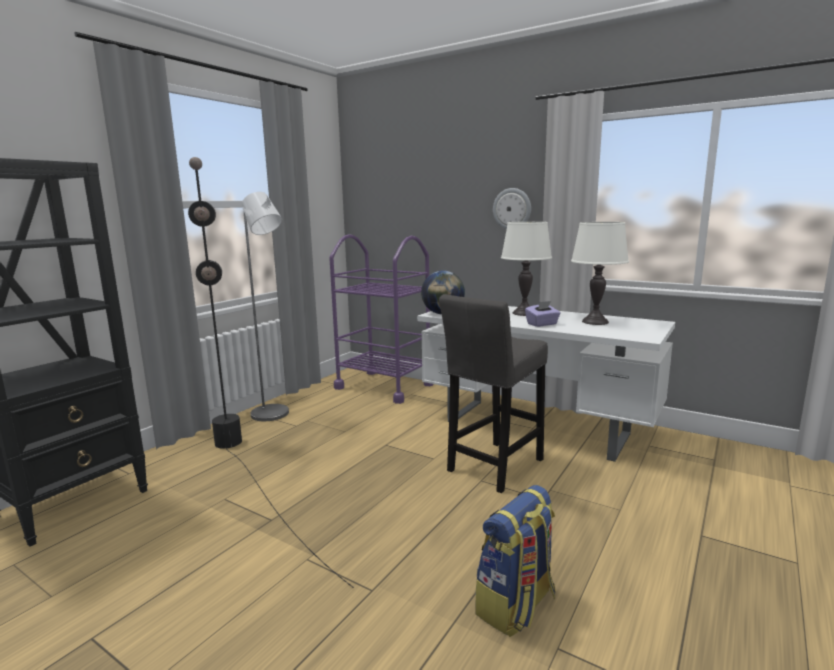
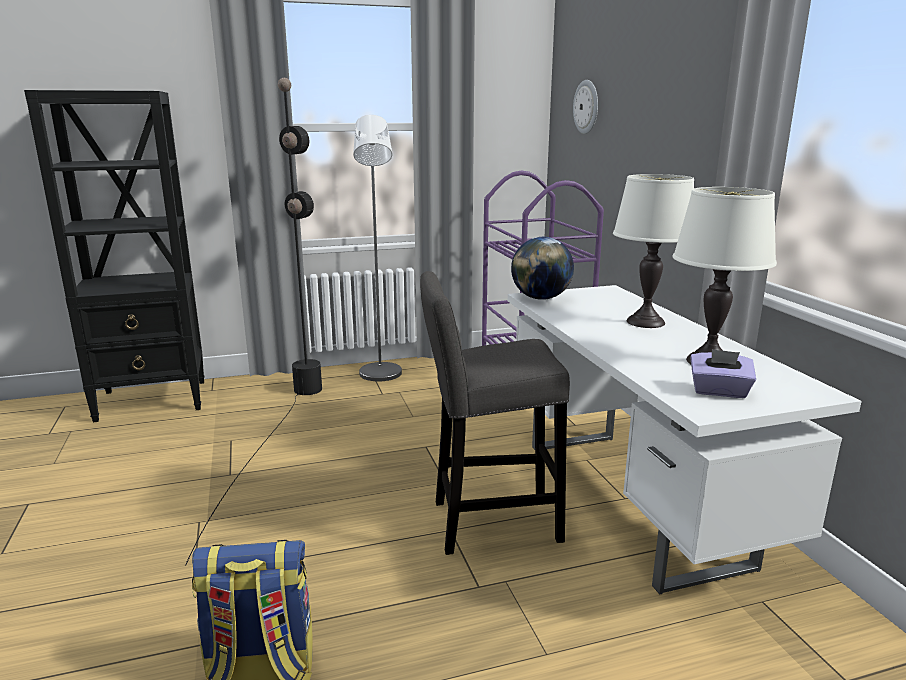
camera: 40 degrees right, 5 degrees up
(512, 209) = (699, 151): wall clock -> wall clock (587, 107)
(542, 324) = (618, 344): purple tissue box -> purple tissue box (719, 391)

